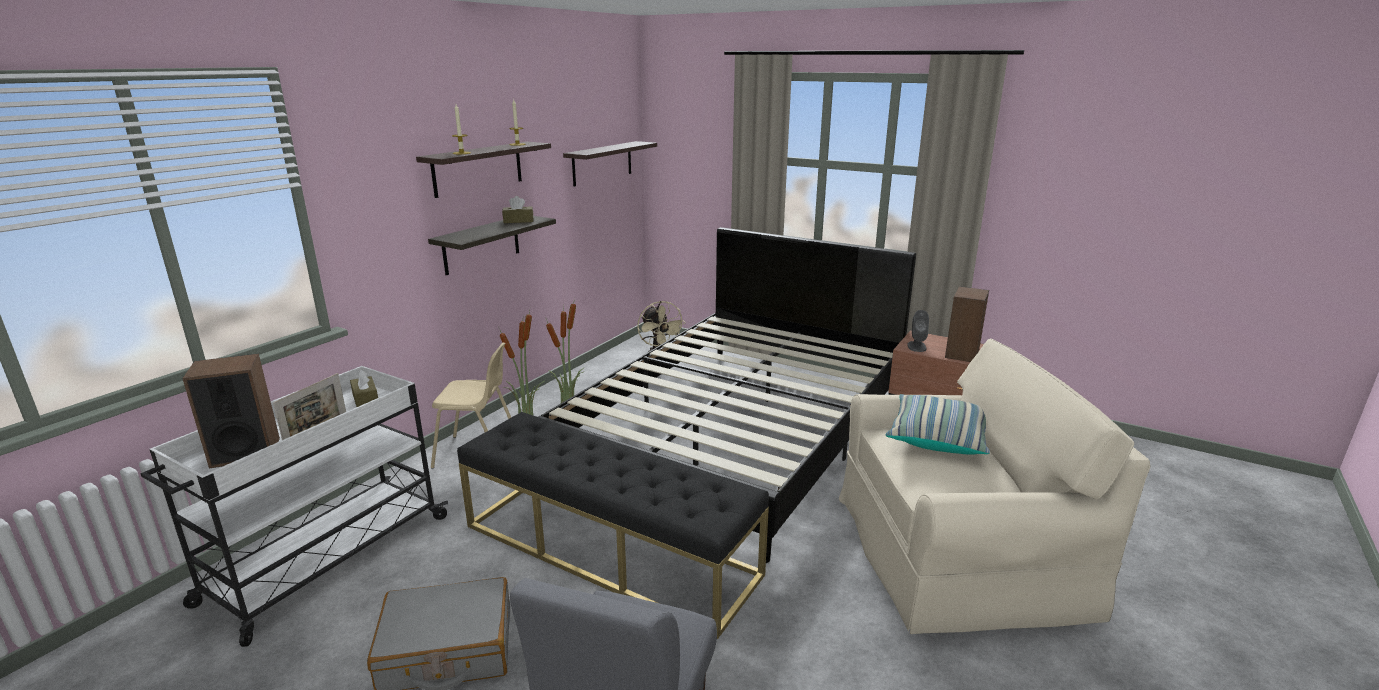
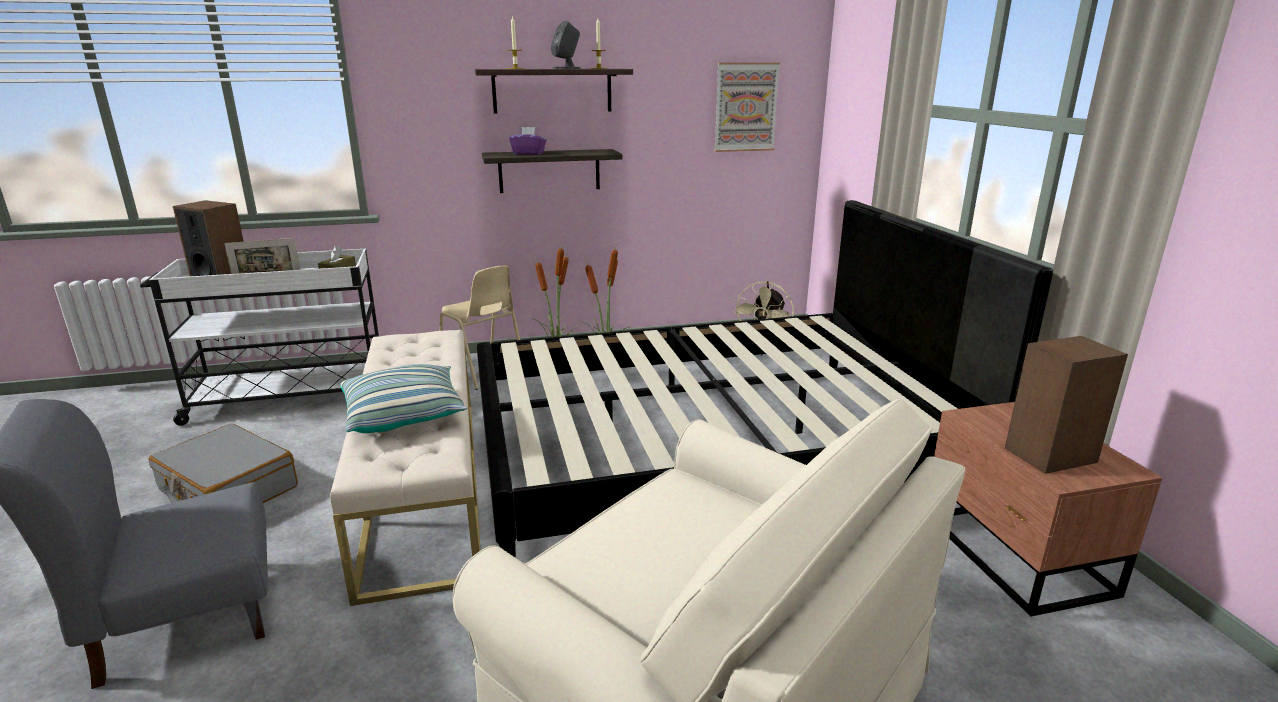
camera: 45 degrees right, 0 degrees up
(480, 232) = (528, 153): none -> purple tissue box
(518, 221) = (587, 151): brown tissue box -> none
(602, 163) = (745, 107): shelf -> picture
(609, 550) = (424, 486): black bench -> beige bench
(916, 346) = (989, 420): grey speaker -> grey speaker (566, 68)
(937, 438) = (710, 515): pillow -> pillow (404, 415)

